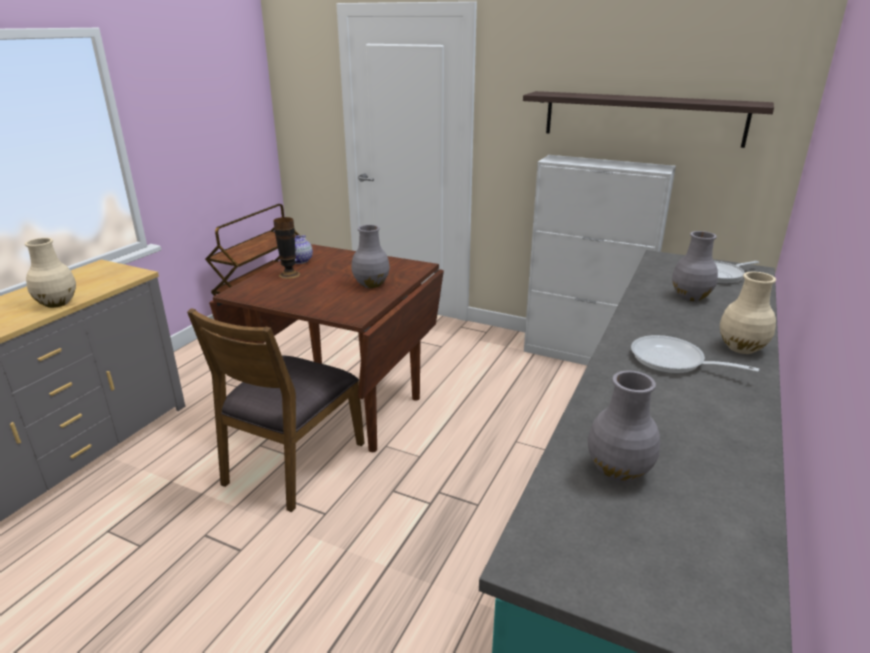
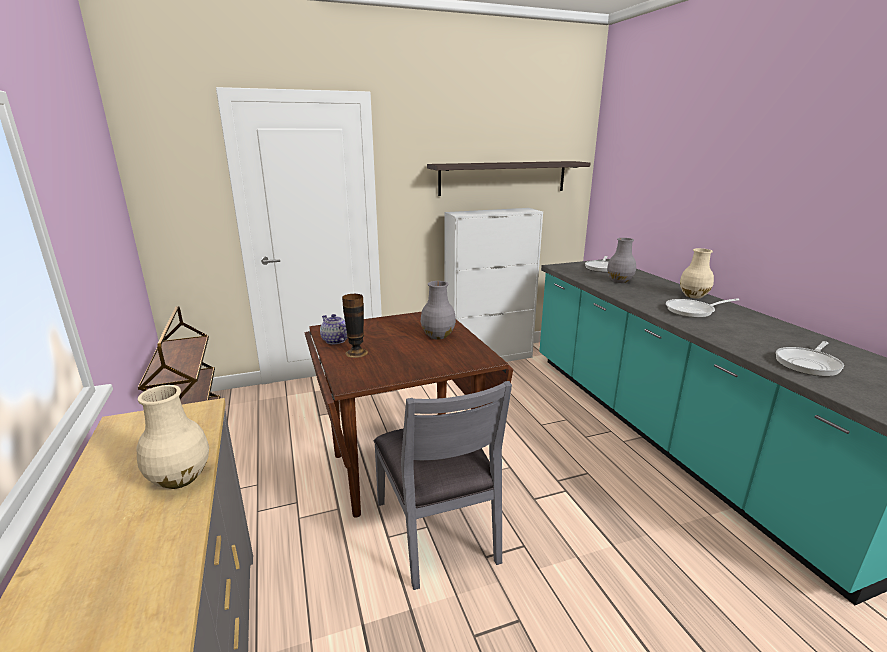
camera: 45 degrees left, 5 degrees down
(292, 462) = (438, 530): brown chair -> grey chair
(619, 471) = (808, 364): grey vase -> frying pan

